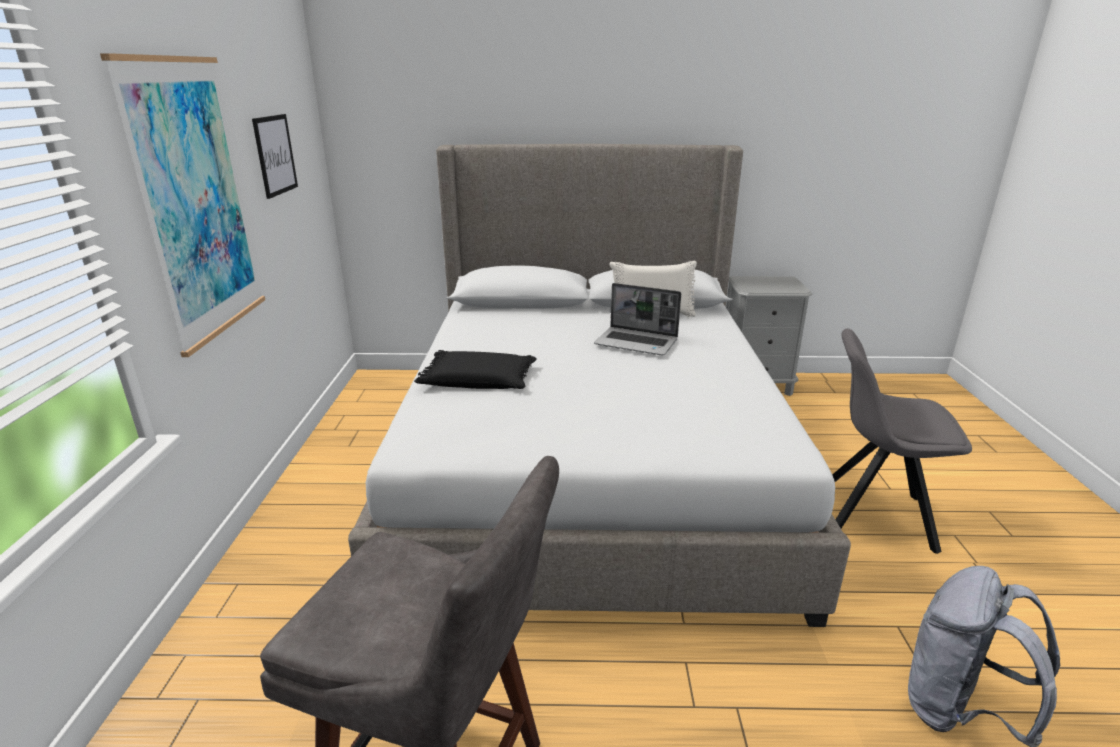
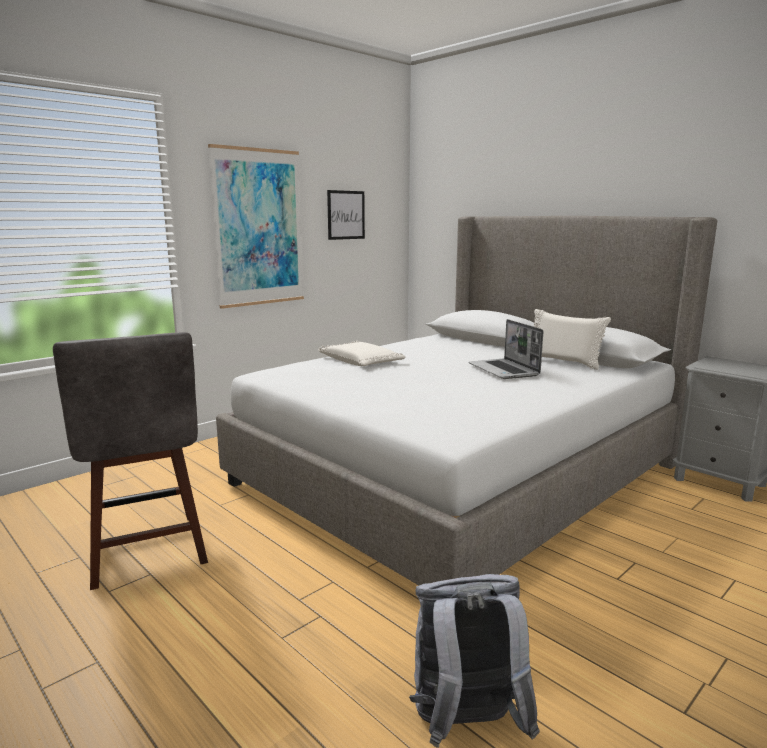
camera: 45 degrees right, 10 degrees down
(478, 378) = (360, 360): black pillow -> white pillow
(874, 515) = (656, 602): grey chair -> none

